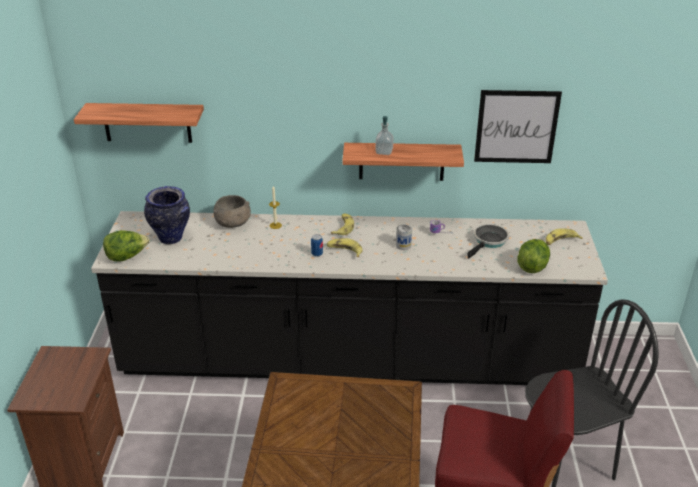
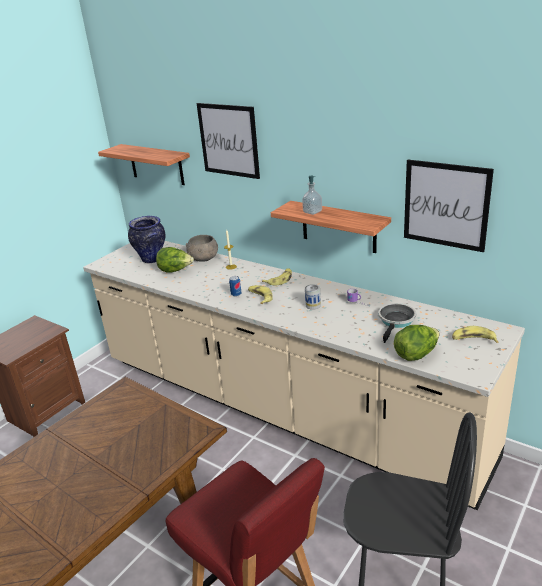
camera: 35 degrees right, 5 degrees down
(127, 257) = (111, 265): lettuce -> lettuce (175, 271)
(264, 87) = (228, 140): none -> picture
(349, 361) = (280, 407): black counter -> beige counter
(489, 242) = (396, 322): frying pan -> frying pan turned 45 degrees counterclockwise

